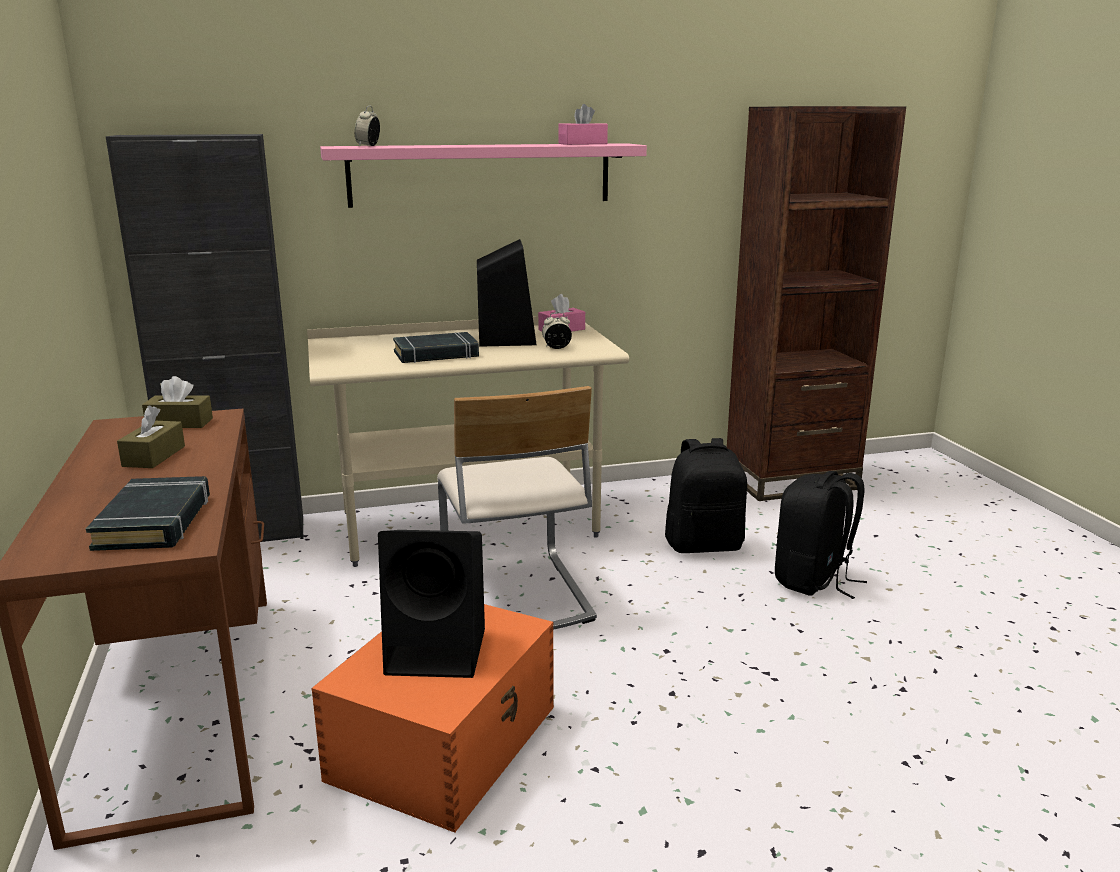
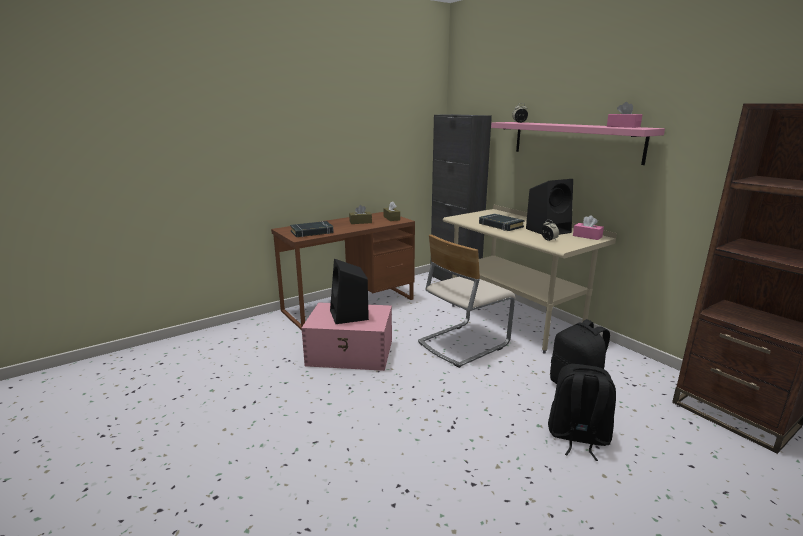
camera: 70 degrees right, 0 degrees up
(446, 741) = (351, 353): orange storage box -> pink storage box

